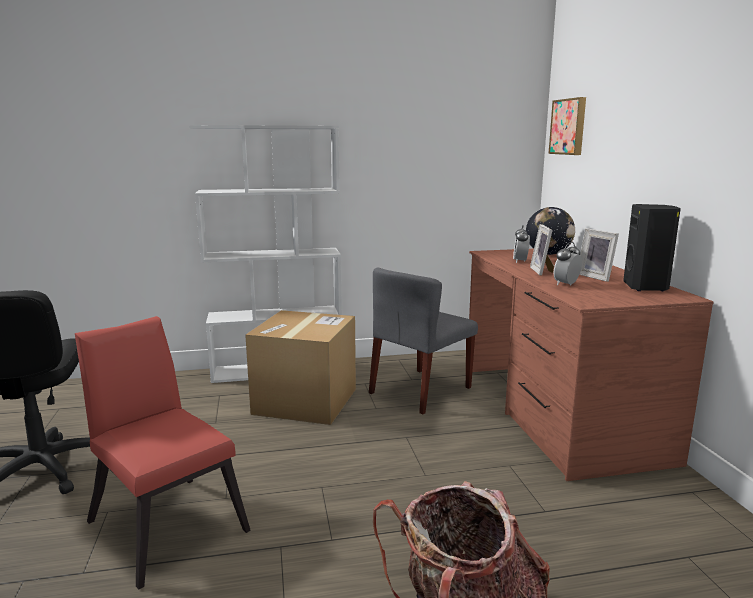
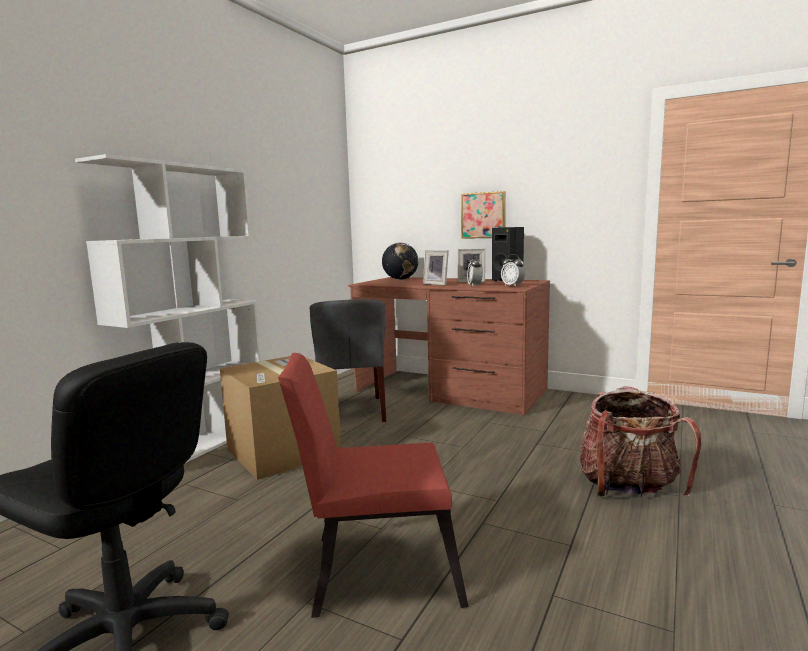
camera: 50 degrees left, 5 degrees down
(520, 261) = (403, 283): alarm clock -> alarm clock (512, 286)
(569, 127) = (381, 184): picture -> picture (483, 215)

